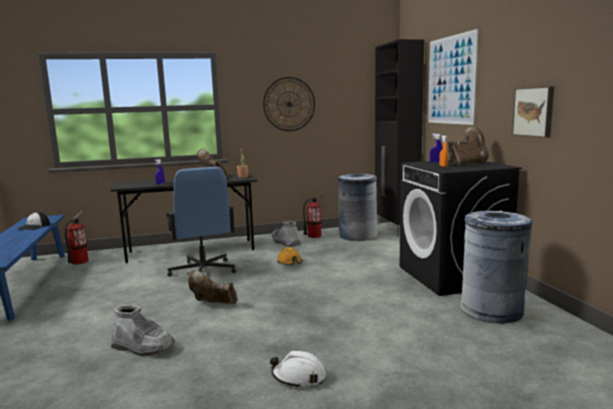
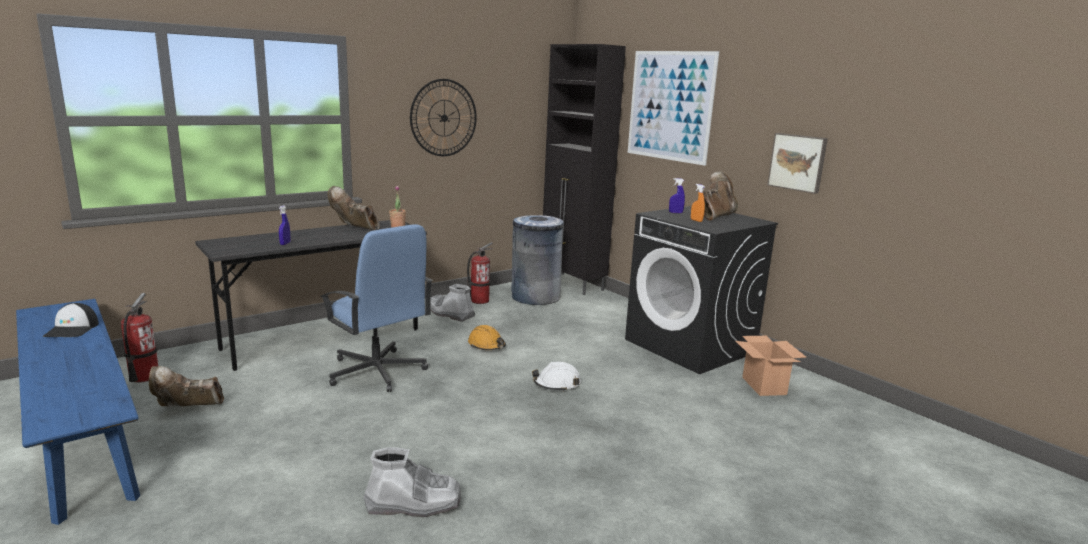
camera: 25 degrees left, 5 degrees up
(213, 305) = (447, 424): brown boot -> brown boot (188, 410)
(299, 377) = (649, 505): white hard hat -> white hard hat (556, 384)
(491, 310) = (763, 385): grey trash can -> cardboard box

